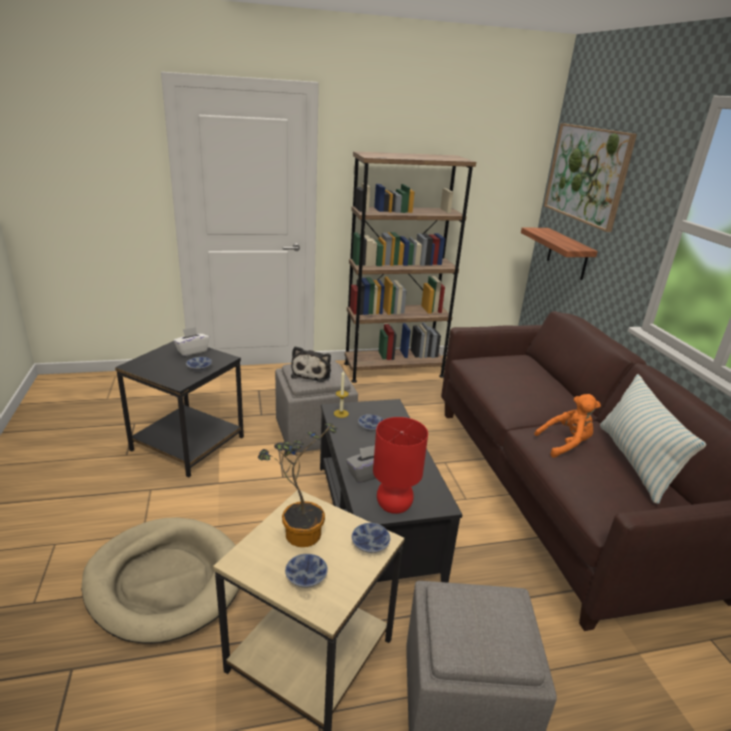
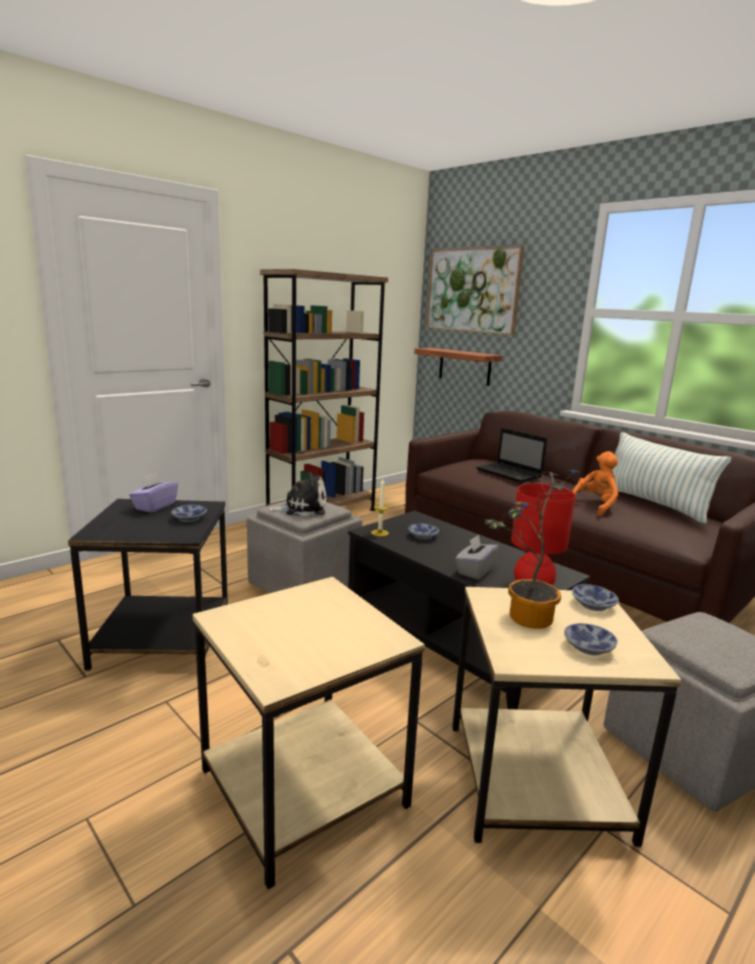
camera: 30 degrees left, 10 degrees down
(165, 581) = (300, 787): beige dog bed -> beige side table
(192, 351) = (155, 506): white tissue box -> purple tissue box
(312, 373) = (302, 508): plush toy -> plush toy turned 75 degrees counterclockwise
(526, 383) = (510, 473): none -> laptop

